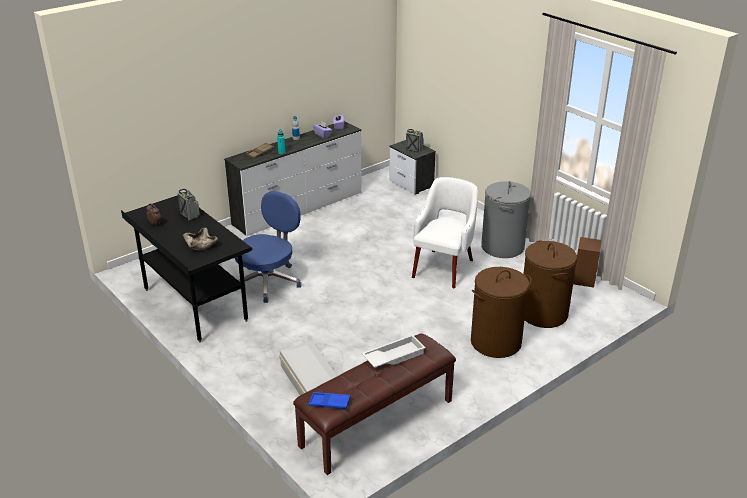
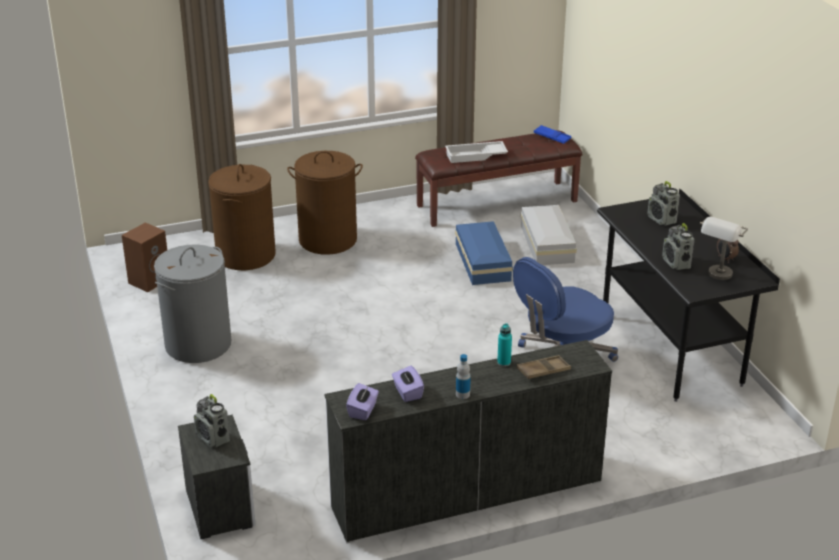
camera: 160 degrees left, 0 degrees up
(162, 210) = (717, 277): none -> grey table lamp
(201, 245) = (662, 220): beige bowl -> radio
(357, 350) = (483, 261): none -> blue storage box
(444, 267) = (308, 332): white armchair -> none

